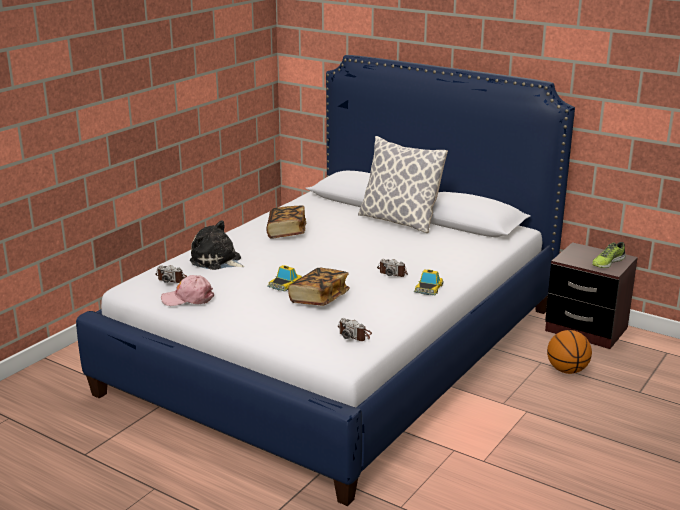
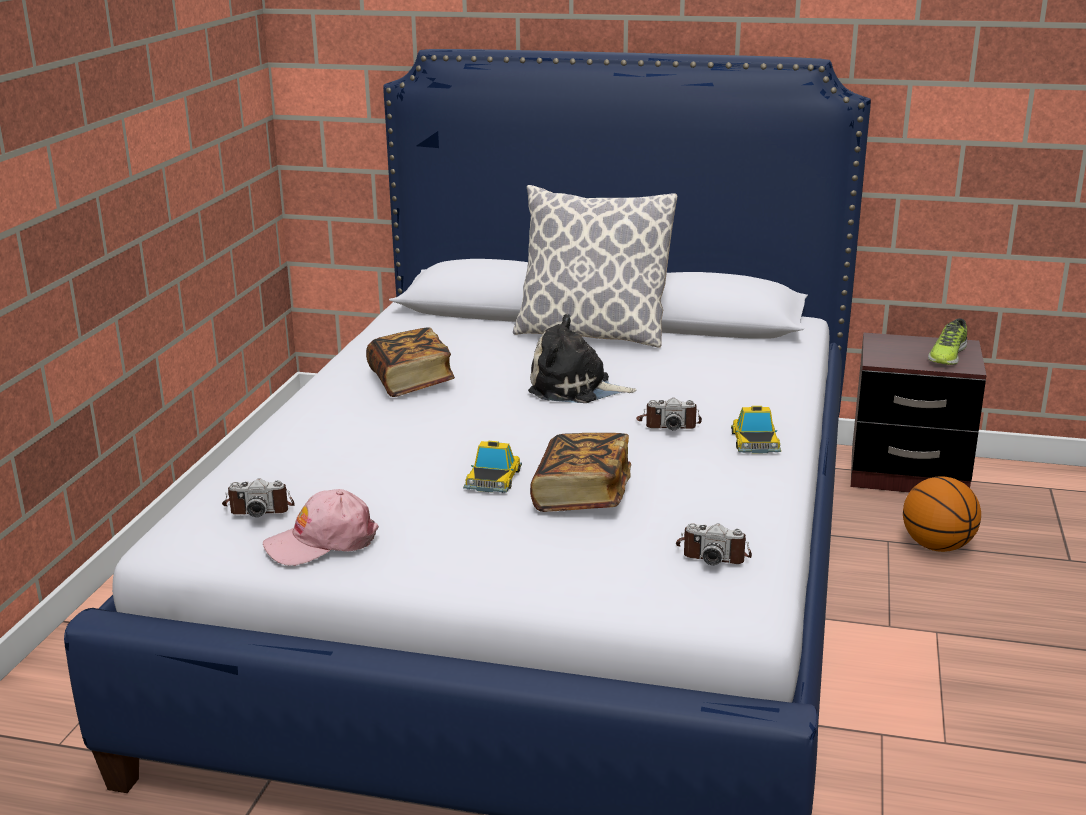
camera: 20 degrees left, 0 degrees up
(218, 261) = (323, 456): plush toy -> plush toy (575, 388)

